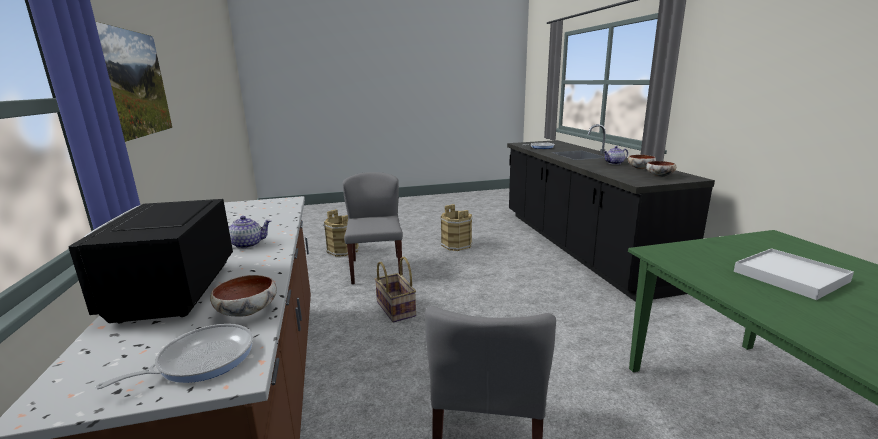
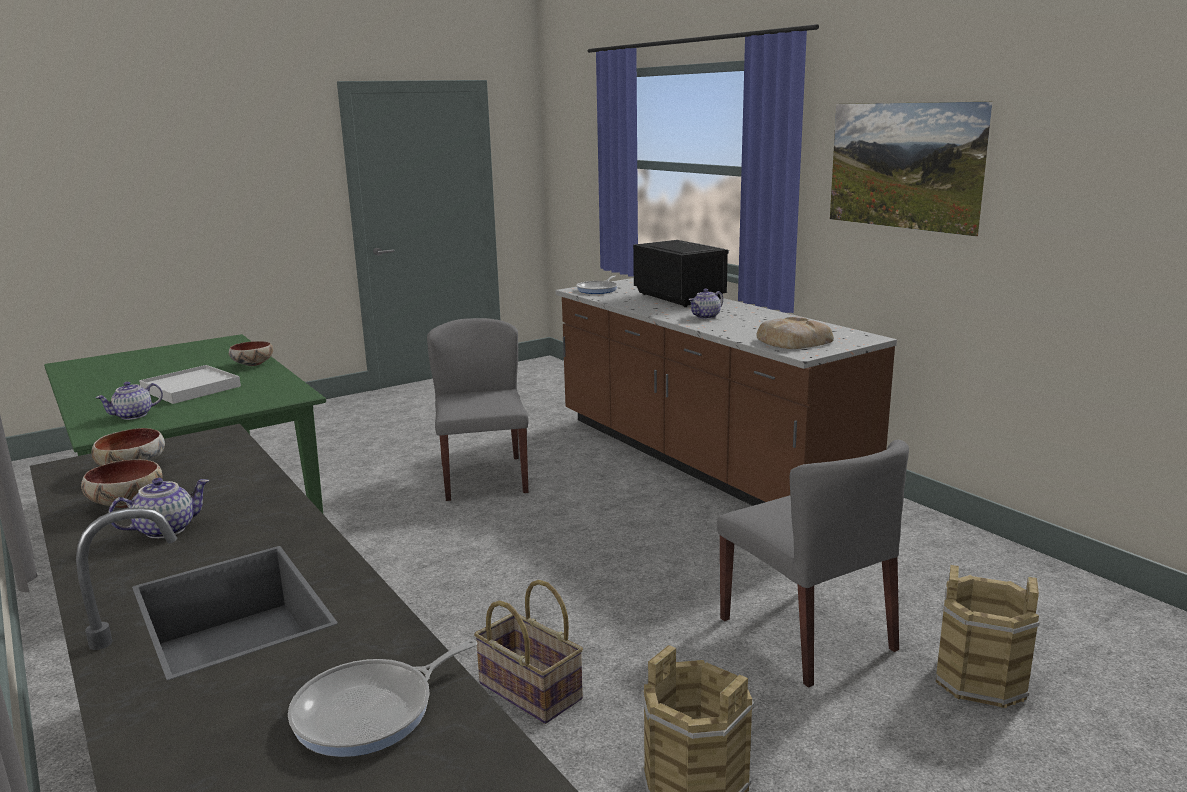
camera: 160 degrees right, 0 degrees up
(248, 311) = (611, 298): bowl -> bowl (252, 364)
(267, 209) = (792, 341): none -> bread
(396, 309) = (669, 562): basket -> basket (528, 692)
(782, 249) = (133, 415): none -> teapot

